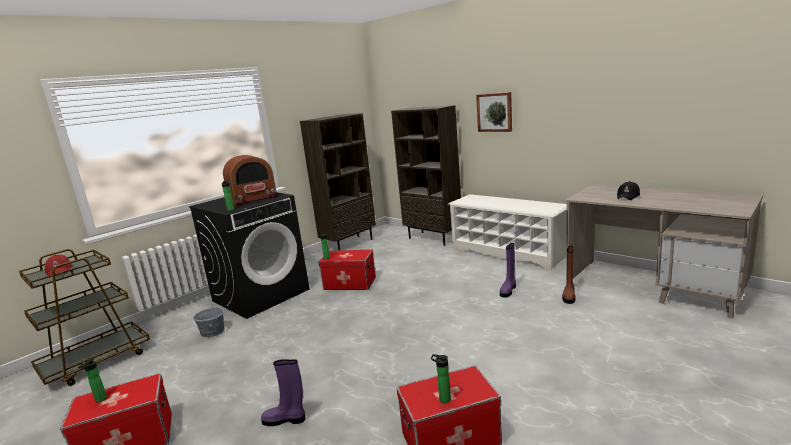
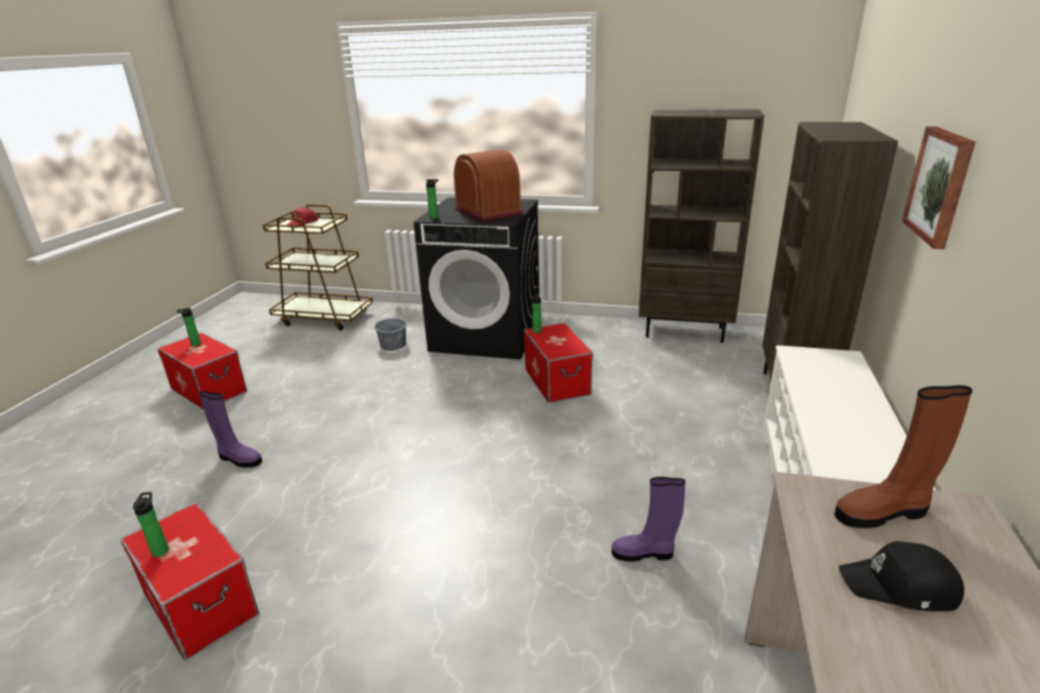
camera: 60 degrees right, 10 degrees up
(252, 198) = (488, 212): radio -> radio turned 150 degrees counterclockwise
(285, 420) = (238, 459): purple boot -> purple boot turned 135 degrees clockwise
(569, 296) = (682, 657): brown boot -> brown boot (883, 513)

